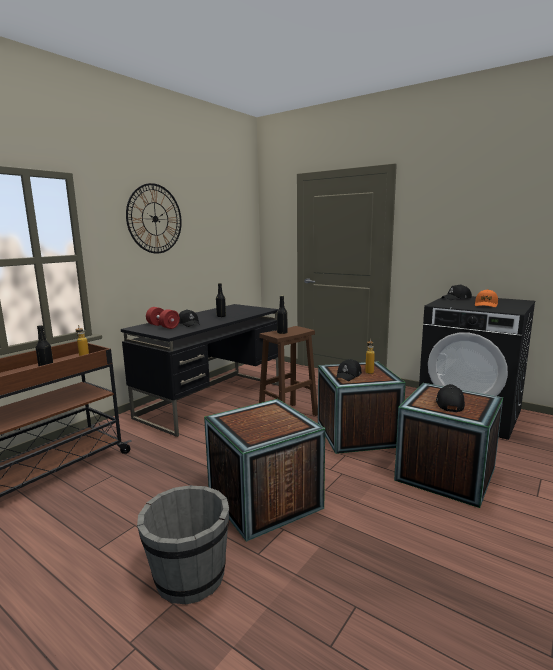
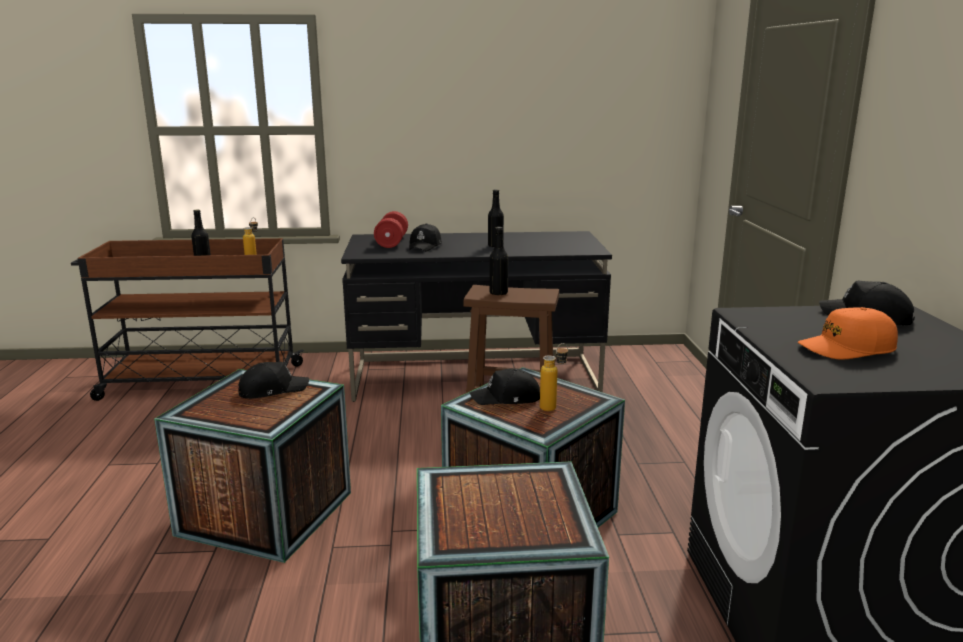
camera: 50 degrees right, 5 degrees up
(155, 219) = (448, 76): wall clock -> none
(189, 577) = (91, 529): grey bucket -> none
(449, 404) = (487, 507): black cap -> black cap (272, 390)

